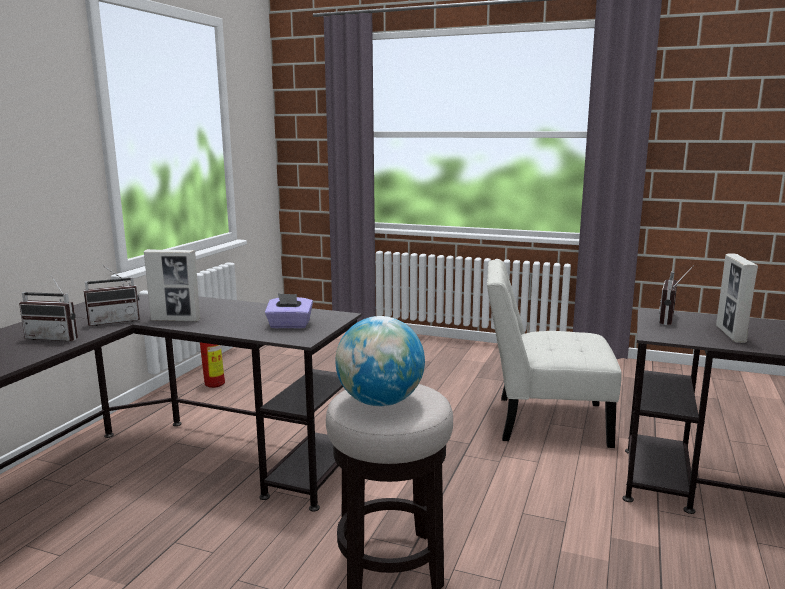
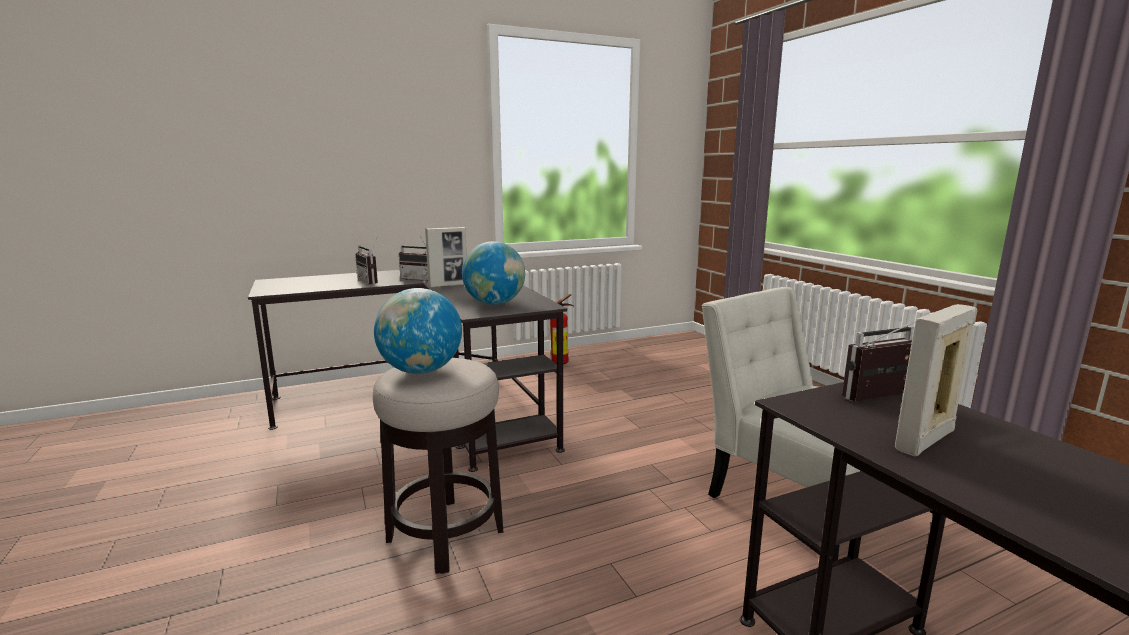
camera: 45 degrees right, 0 degrees up
(175, 320) = (448, 285): picture frame -> picture frame turned 75 degrees counterclockwise
(289, 325) = (494, 304): purple tissue box -> globe

